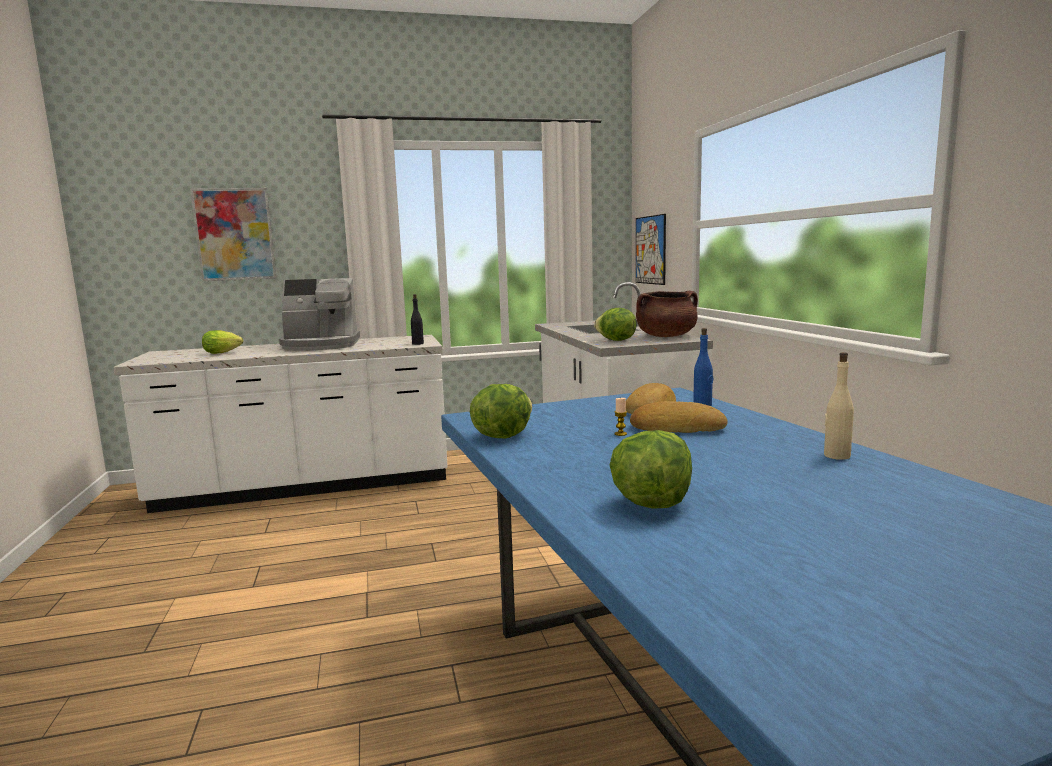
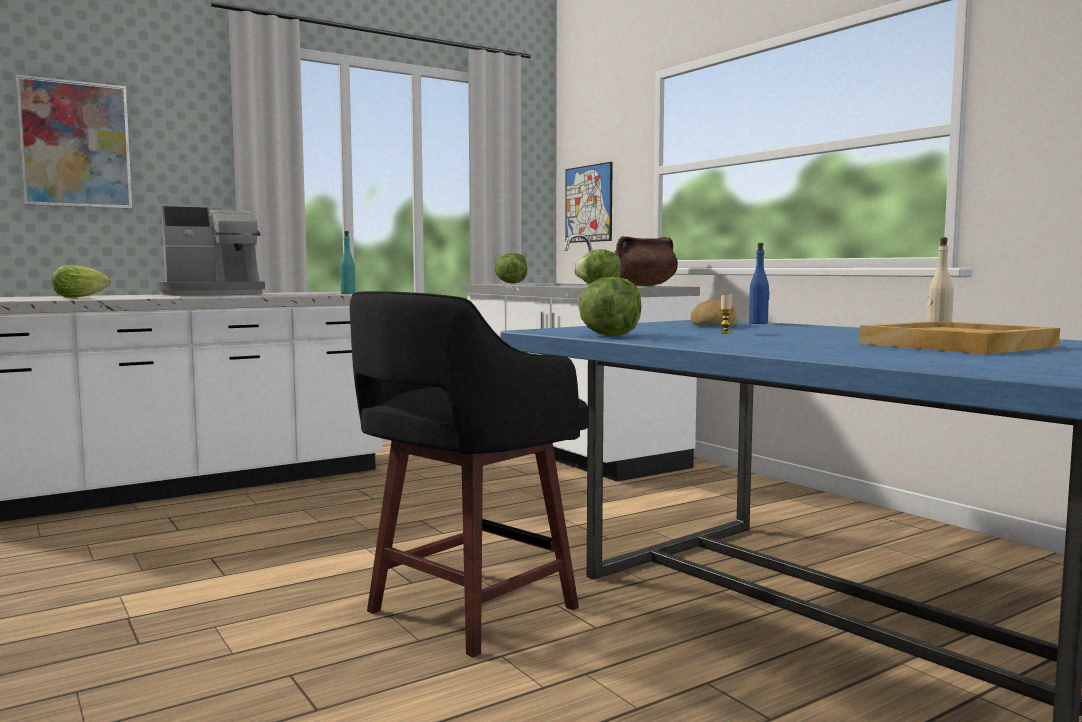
camera: 20 degrees left, 5 degrees down
(377, 661) = (467, 612): none -> black stool
(418, 344) = (348, 293): black bottle -> turquoise bottle
(651, 503) = (850, 350): lettuce -> lettuce (511, 283)
(676, 427) = (768, 330): bread -> none
(800, 496) = (957, 345): none -> beige tray

